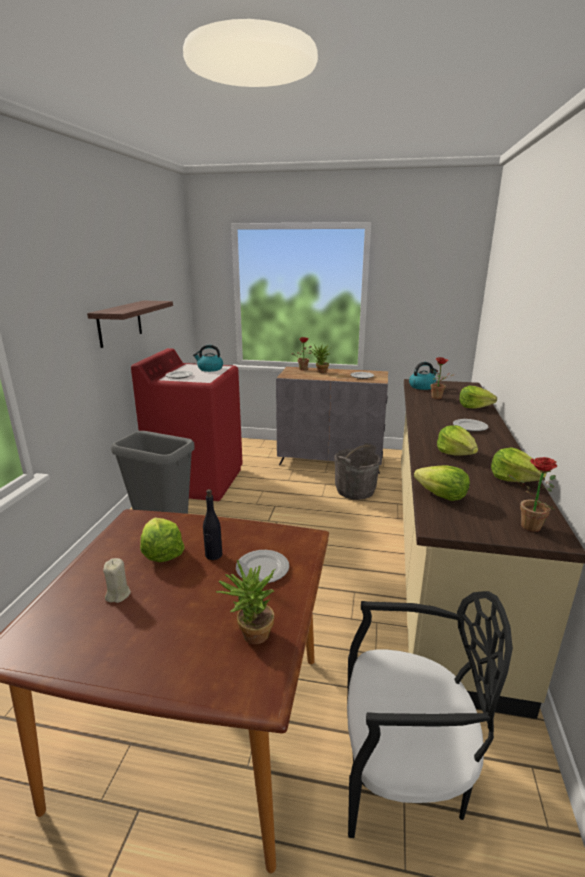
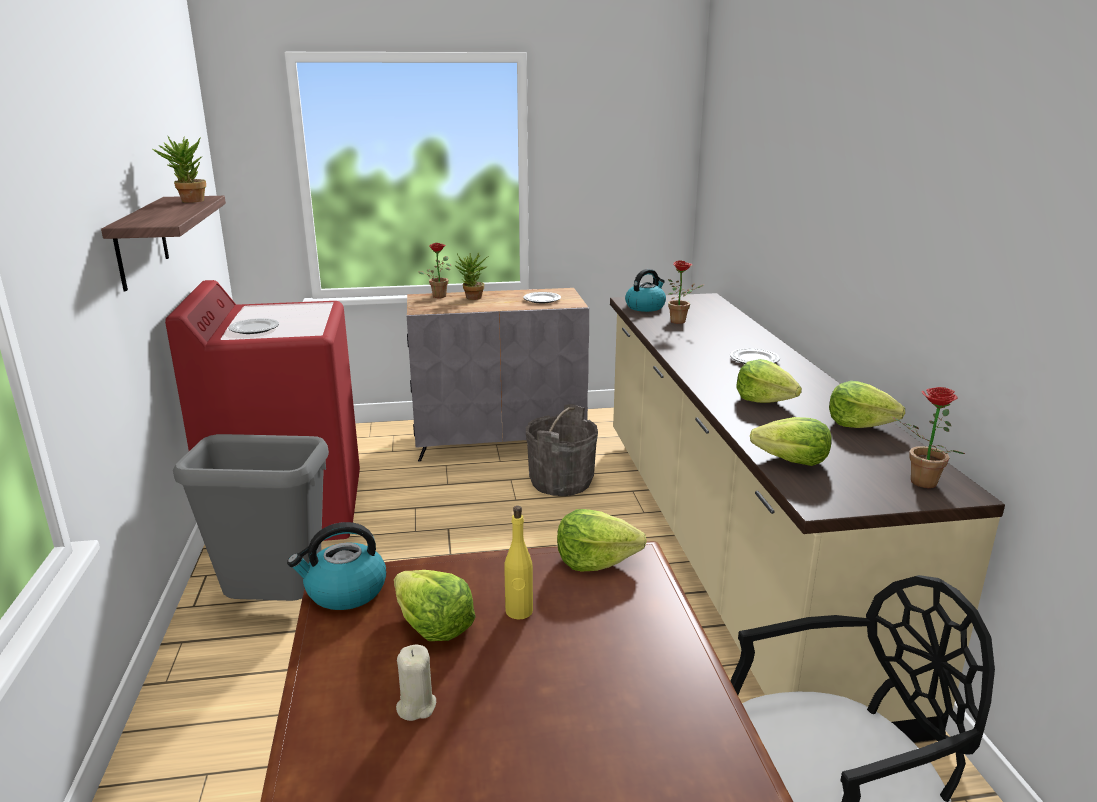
camera: 20 degrees left, 0 degrees up
(210, 369) = (298, 311): kettle -> kettle (345, 591)
(213, 555) = (519, 611): black bottle -> yellow bottle
(250, 636) = (664, 710): potted plant -> potted plant (188, 201)
(262, 569) = (607, 615): plate -> none
(474, 406) = (737, 329): lettuce -> lettuce (595, 560)

